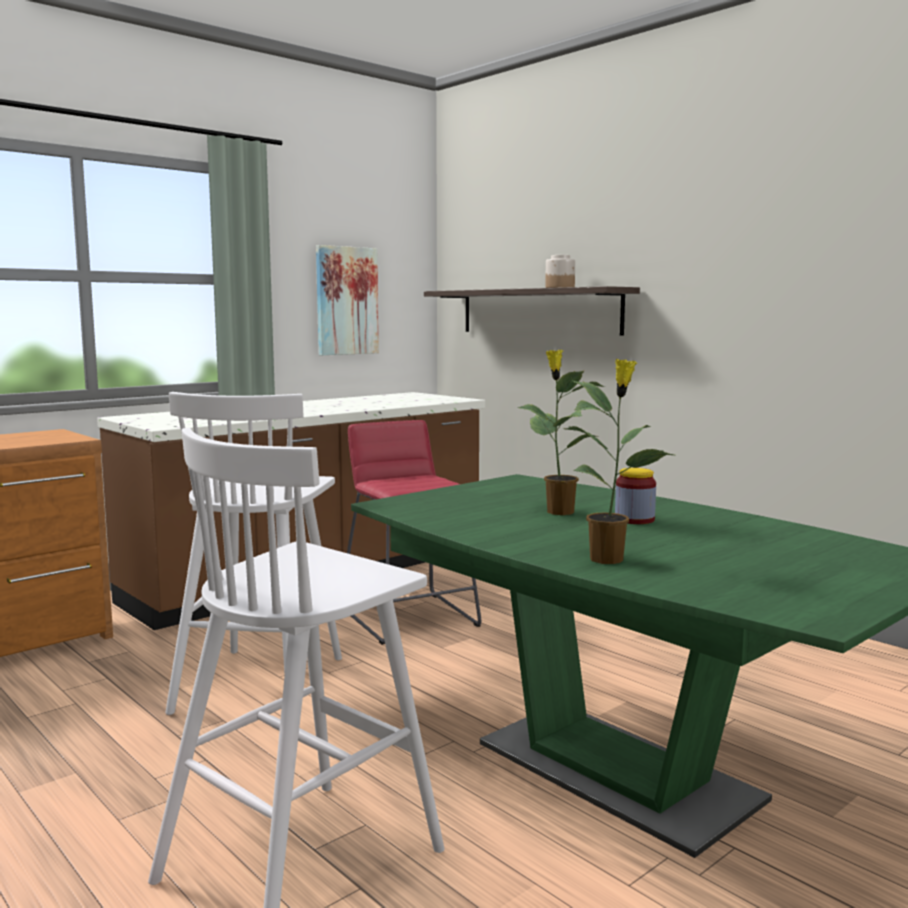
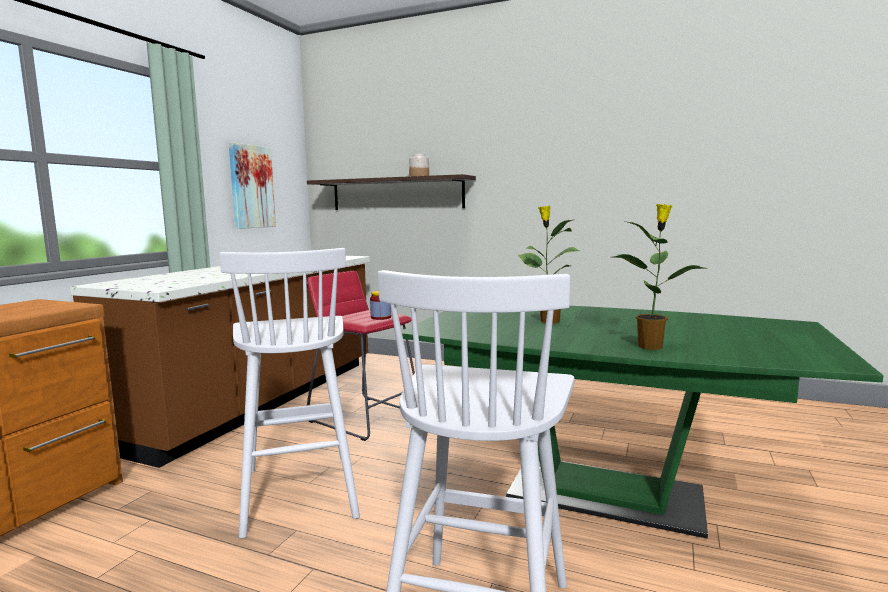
camera: 25 degrees left, 0 degrees up
(634, 519) = (603, 320): jar -> jar (381, 317)

